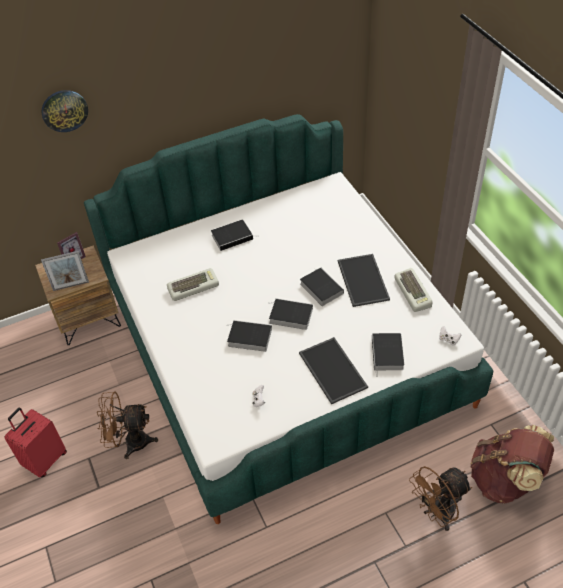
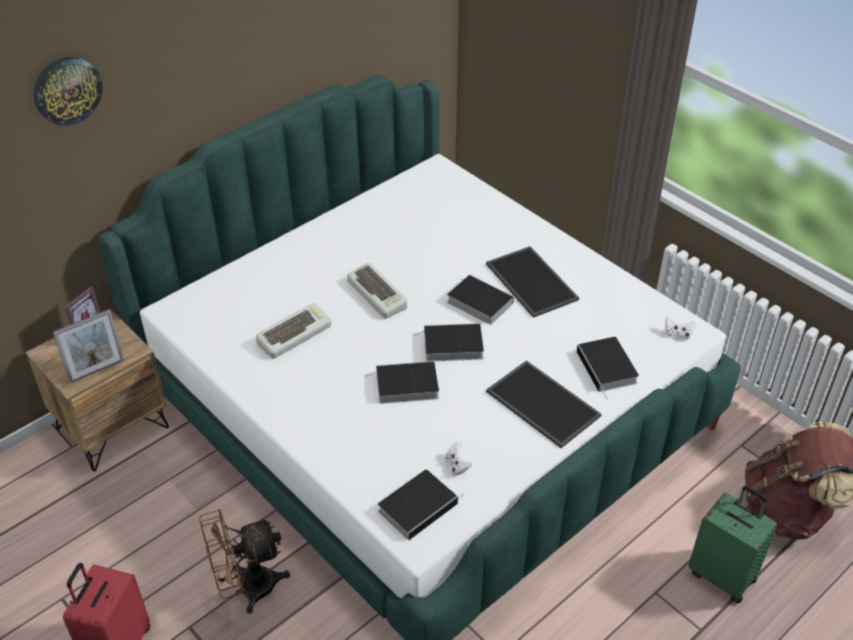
camera: 20 degrees left, 5 degrees down
(233, 236) = (324, 258): book -> book (419, 505)
(414, 292) = (606, 285): keyboard -> keyboard (379, 294)
(437, 513) = (723, 575): brown fan -> green suitcase

